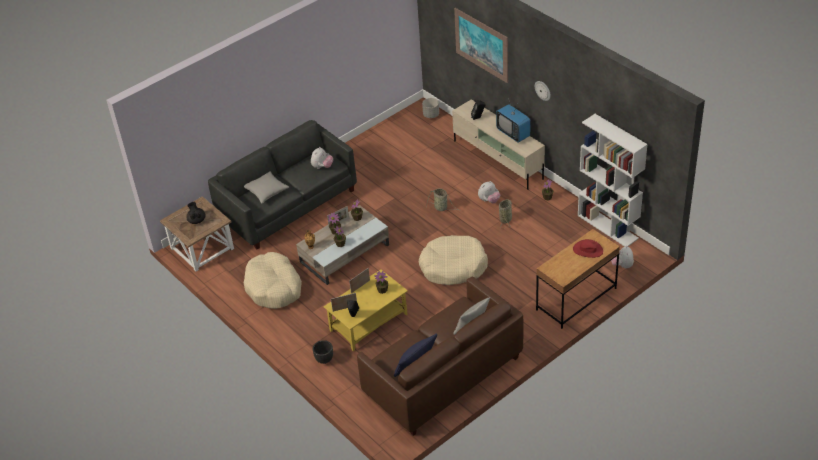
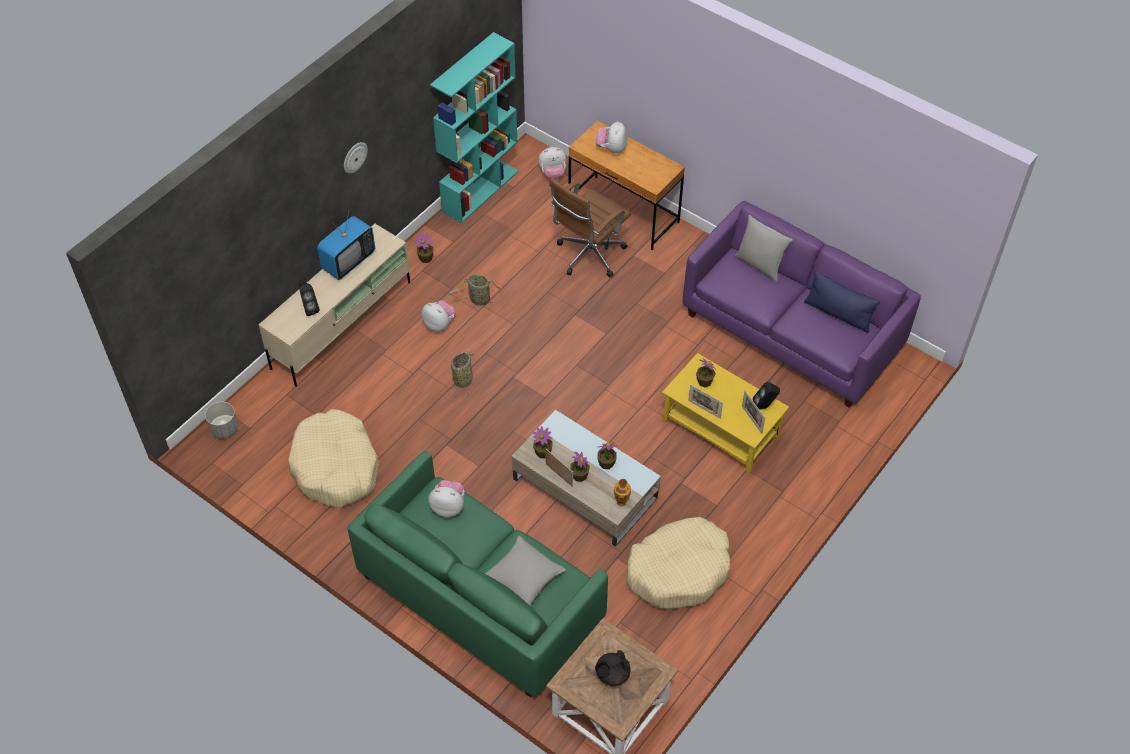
camera: 105 degrees left, 10 degrees up
(288, 204) = (479, 597): grey sofa -> green sofa
(324, 360) = (804, 469): black planter -> none
(443, 376) = (792, 331): brown sofa -> purple sofa
(453, 266) = (588, 348): beige dog bed -> beige dog bed (336, 467)
(481, 44) = (252, 226): picture -> none
(536, 275) = (588, 256): none -> brown office chair
(587, 250) = (611, 148): red hat -> plush toy
(608, 227) = (480, 191): white bookcase -> turquoise bookcase

